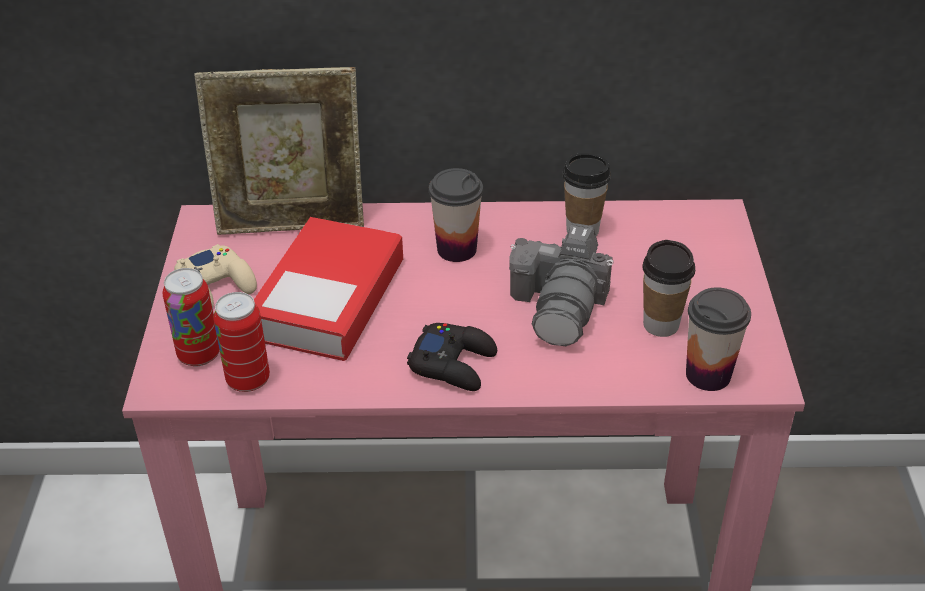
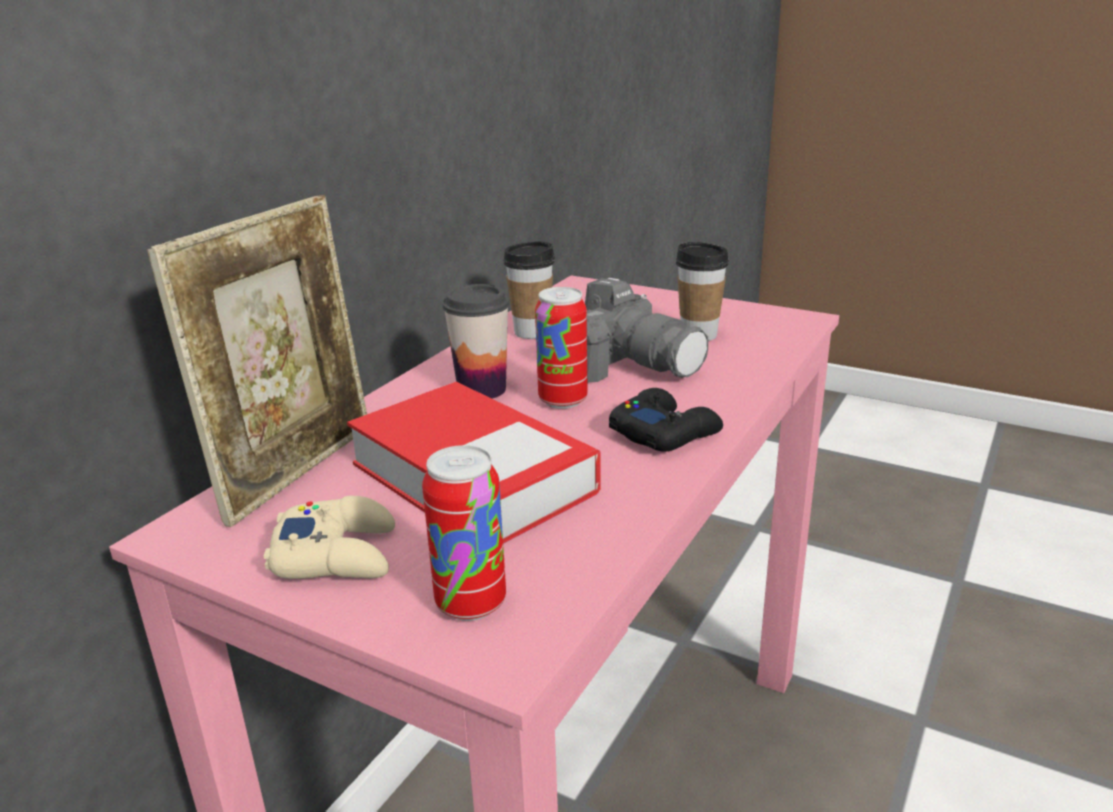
camera: 60 degrees left, 15 degrees down
(248, 380) = (566, 572): can -> can (563, 400)
(708, 375) = (779, 334): cup -> none

